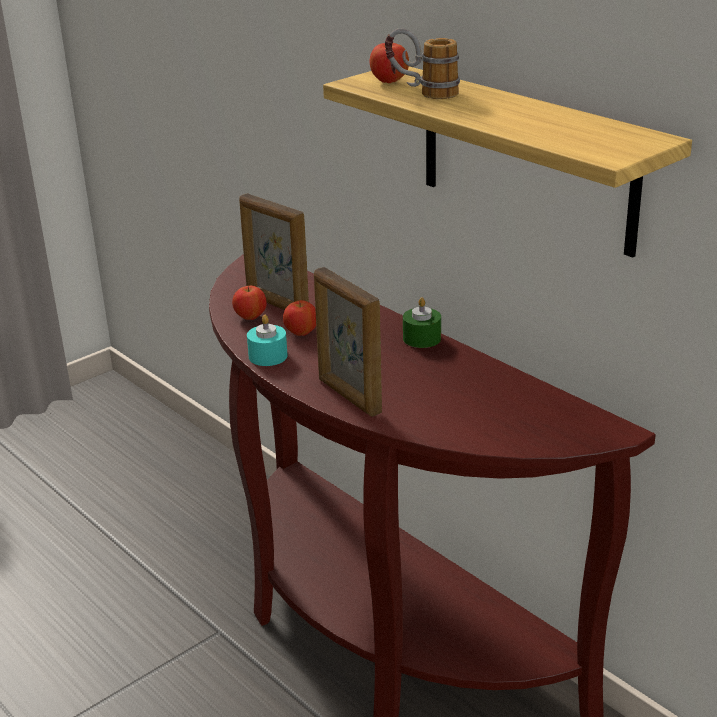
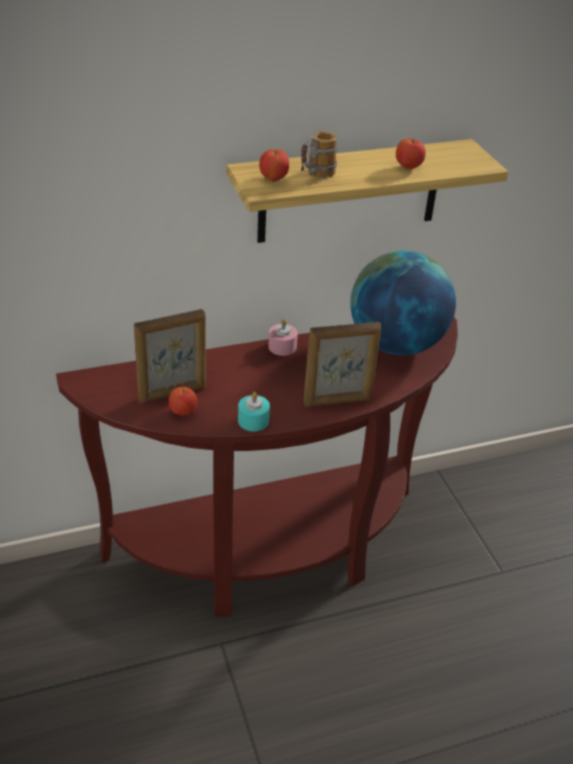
camera: 70 degrees left, 10 degrees up
(301, 333) = (230, 395): apple -> apple (408, 167)
(422, 338) = (282, 347): green candle -> pink candle
(513, 409) = (395, 344): none -> globe

